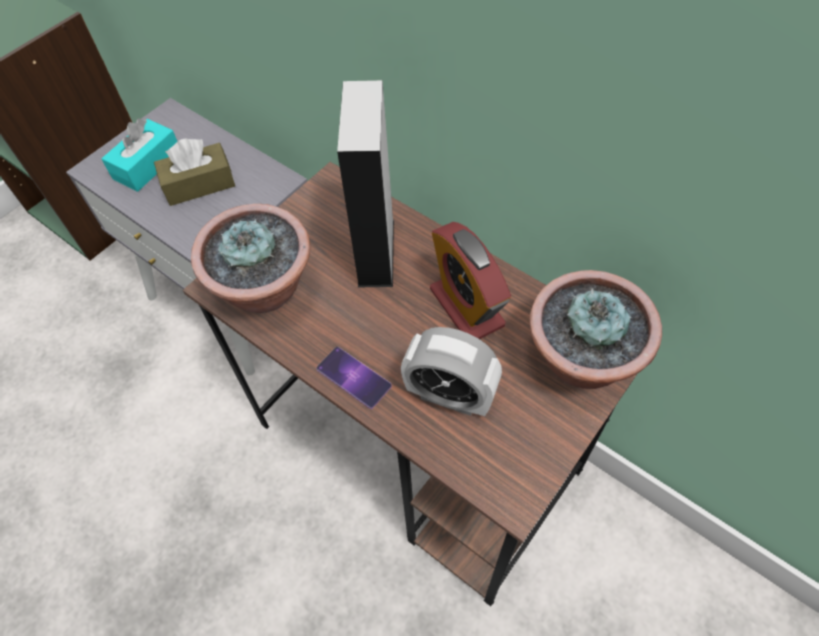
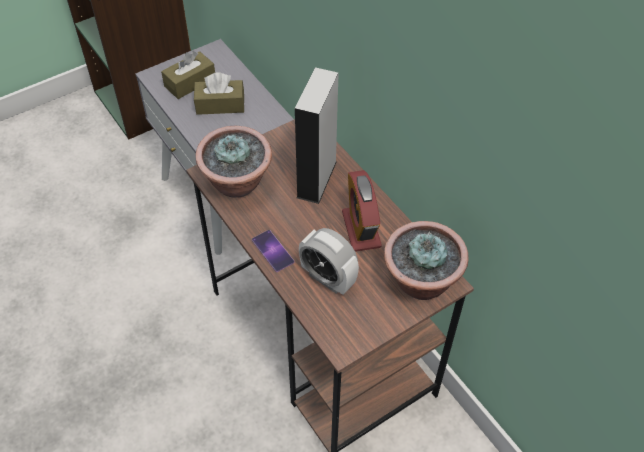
camera: 15 degrees right, 5 degrees down
(147, 165) = (190, 82): turquoise tissue box -> brown tissue box

